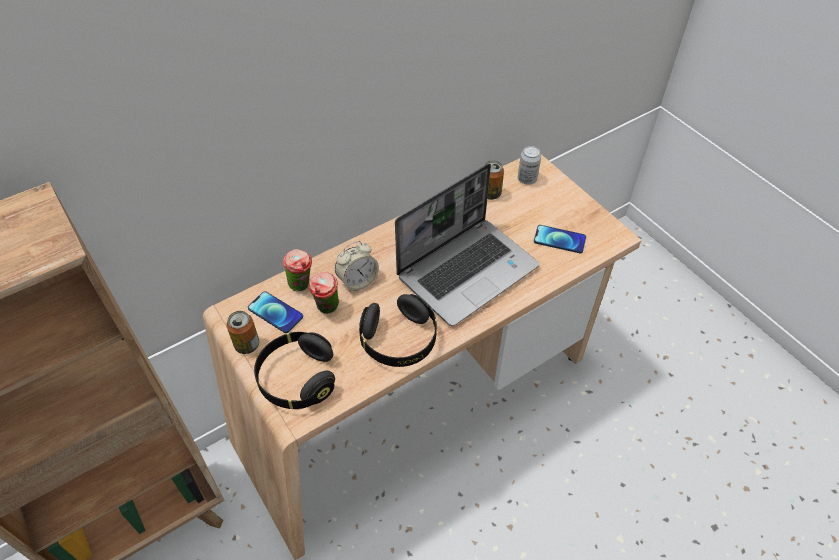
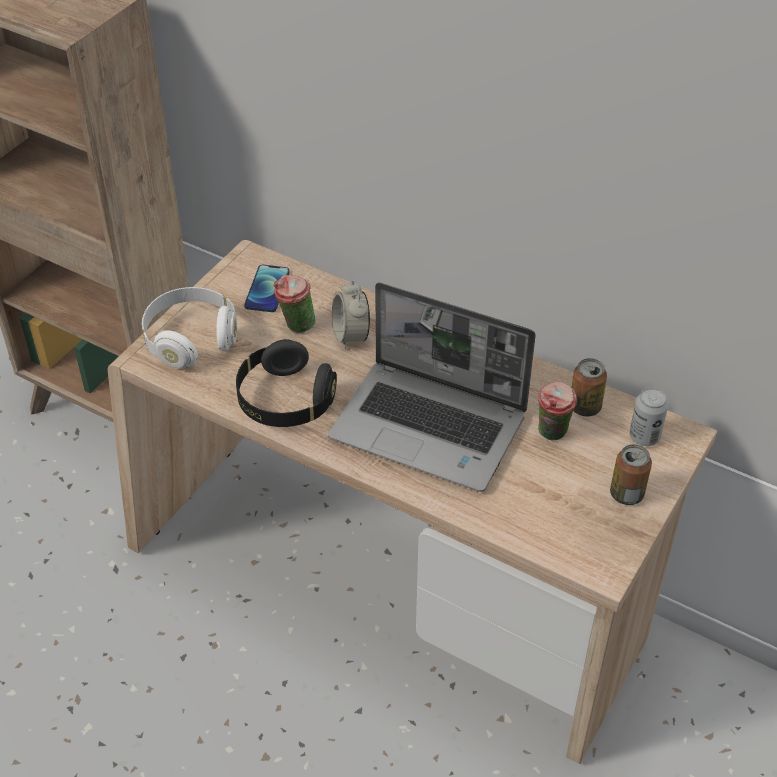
camera: 65 degrees right, 5 degrees down
(247, 345) = (214, 286): can -> can (626, 494)
(297, 379) = (191, 339): black headphones -> white headphones
(302, 286) = (316, 295): cup -> cup (552, 435)
(358, 281) = (351, 336): alarm clock -> alarm clock turned 45 degrees clockwise
(559, 240) = (550, 505): phone -> none

